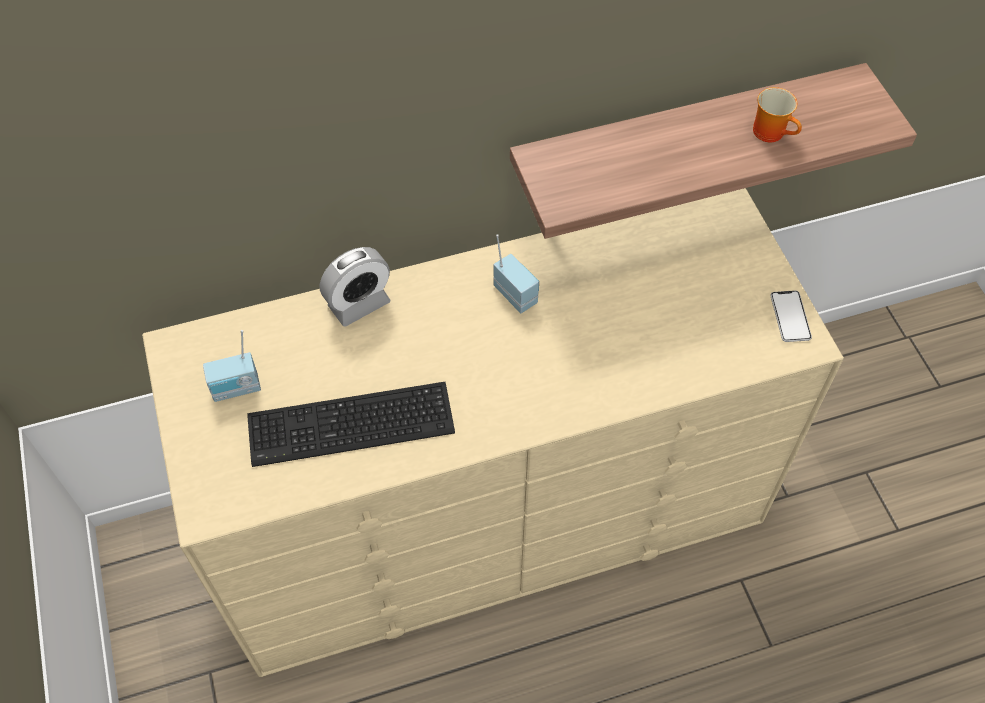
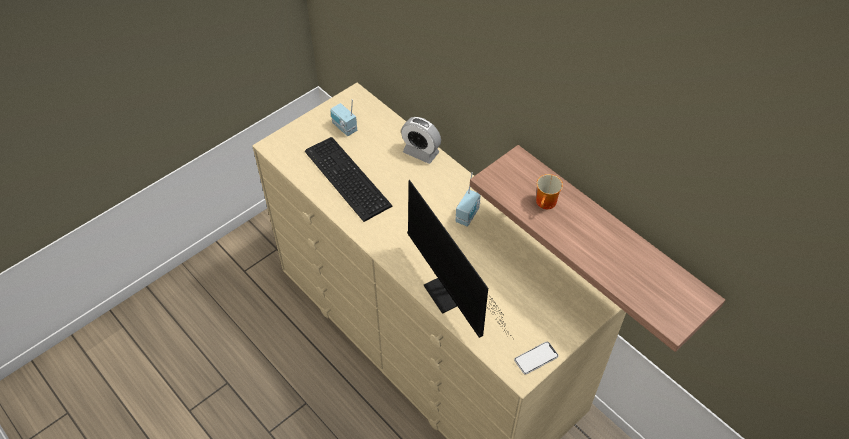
camera: 65 degrees right, 5 degrees down
(651, 373) = (451, 297): none -> monitor
(773, 132) = (619, 263): mug -> mug (547, 204)

